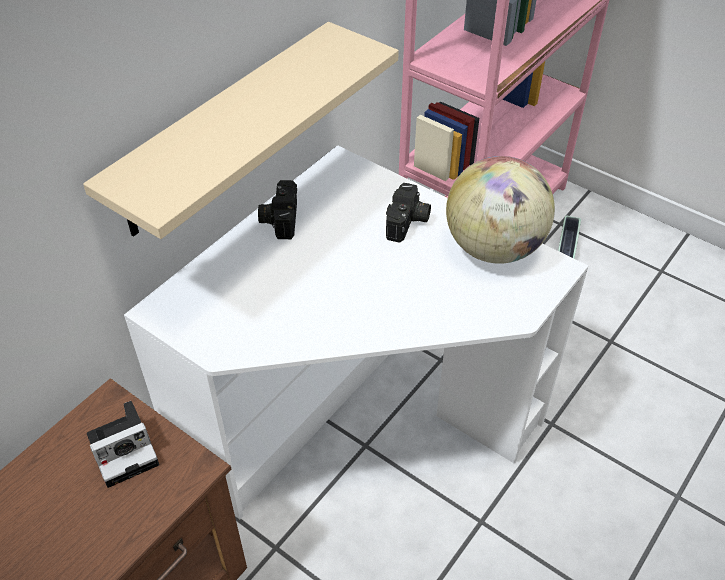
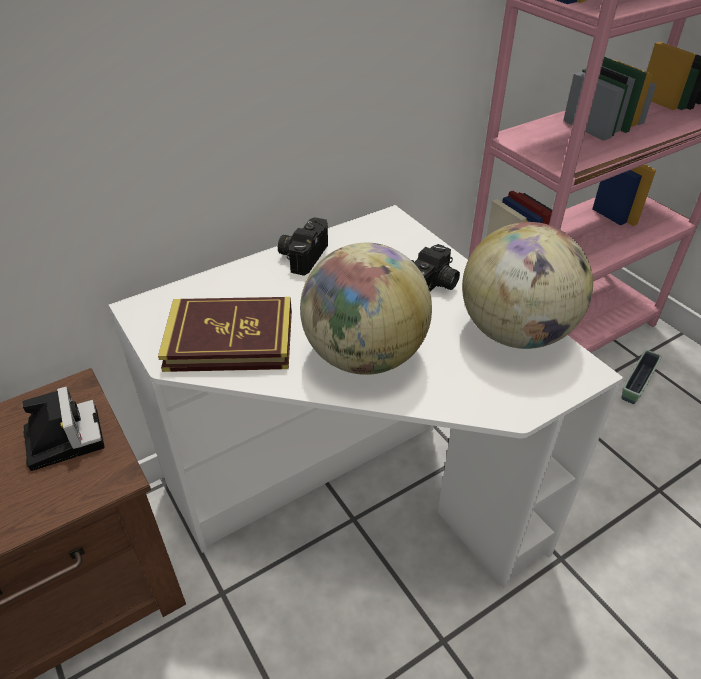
camera: 20 degrees right, 5 degrees down
(126, 448) = (63, 437): camera -> camera turned 105 degrees counterclockwise
(224, 129) = (255, 143): beige shelf -> none
(259, 319) = (230, 340): none -> book
(381, 301) = (364, 355): none -> globe

